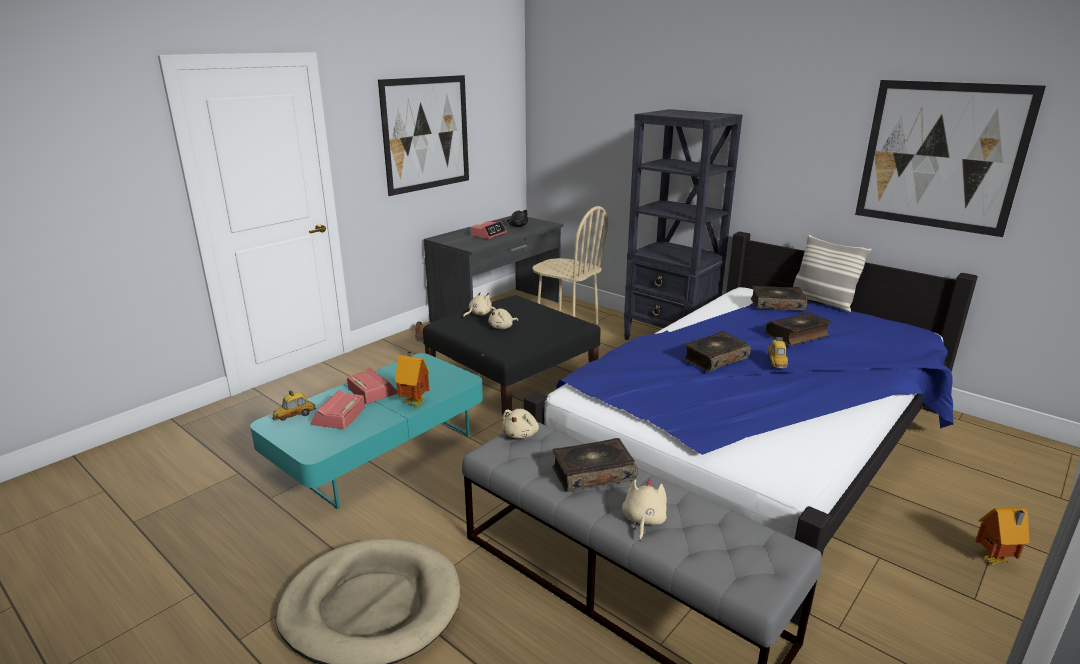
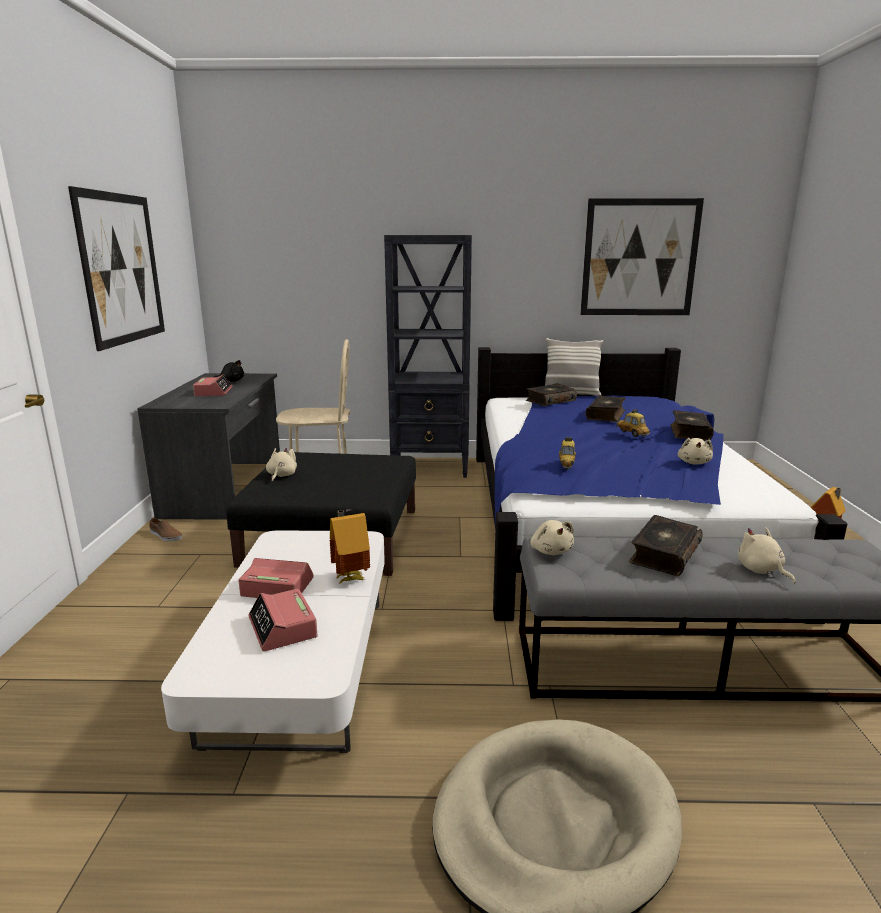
camera: 40 degrees left, 5 degrees down
(294, 416) = (218, 653): toy car -> toy car (566, 465)
(379, 451) = (301, 667): turquoise coffee table -> white coffee table
(502, 327) = (330, 480): beige plush toy -> beige plush toy (694, 462)
(714, 359) = (592, 442): book -> book (689, 433)

